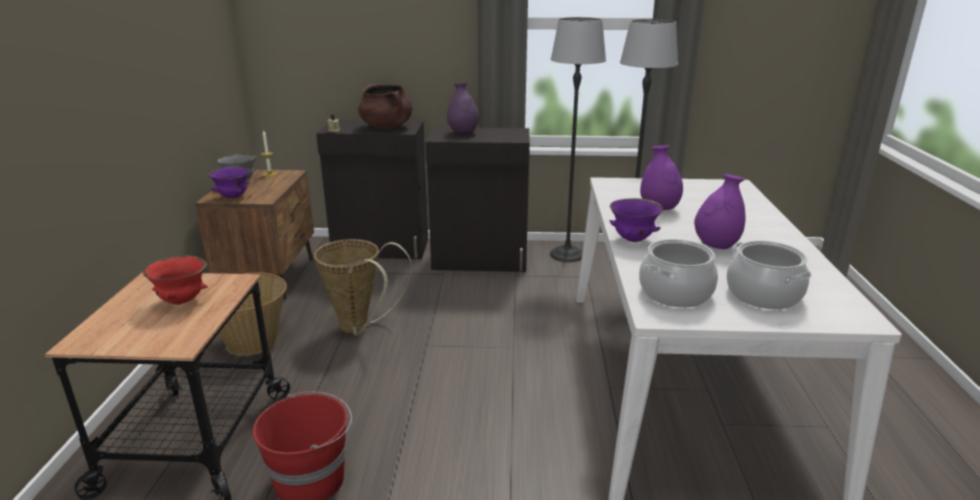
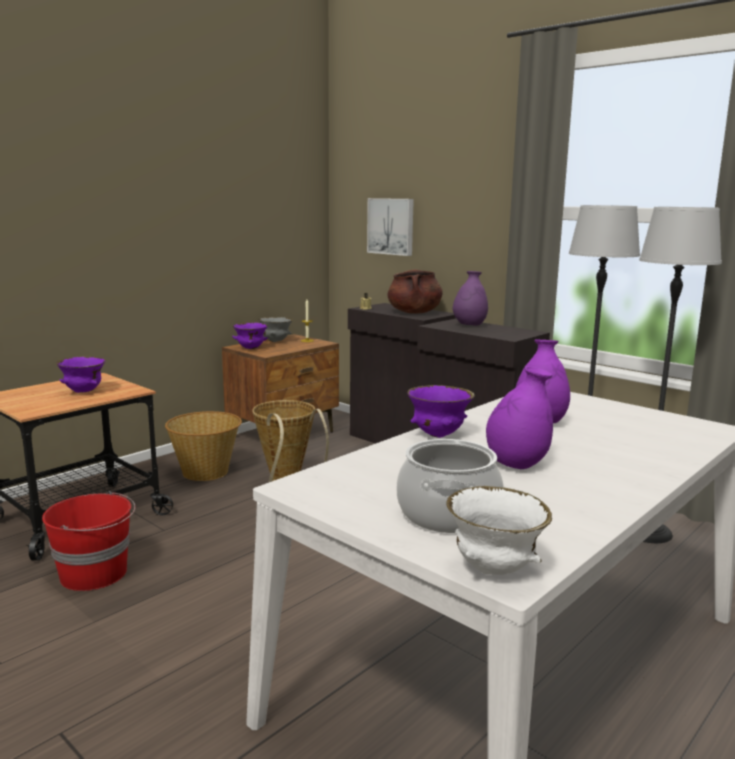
camera: 40 degrees right, 10 degrees down
(182, 301) = (83, 392): red bowl -> purple bowl
(329, 40) = (391, 226): none -> picture
(675, 293) = (359, 480): cooking pot -> none
(850, 318) = (493, 570): none -> white bowl

